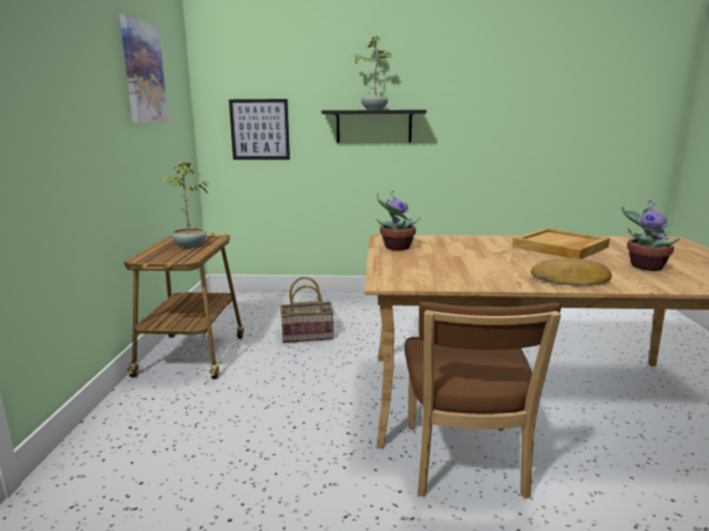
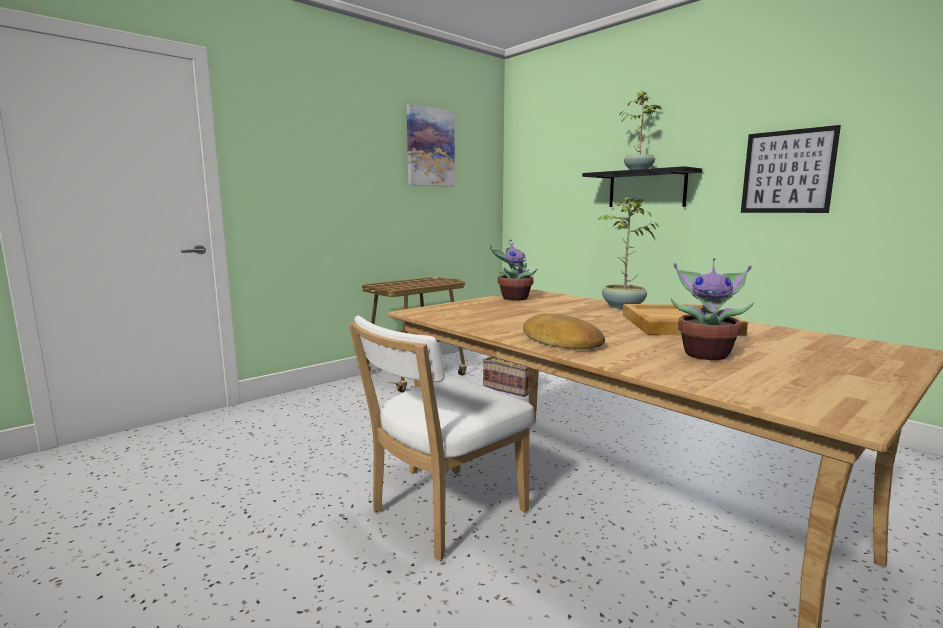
camera: 45 degrees right, 5 degrees down
(190, 246) = (422, 283): potted plant -> potted plant (622, 307)
(260, 129) = (547, 195): picture -> picture (787, 172)
(464, 464) = (443, 514): brown chair -> white chair

